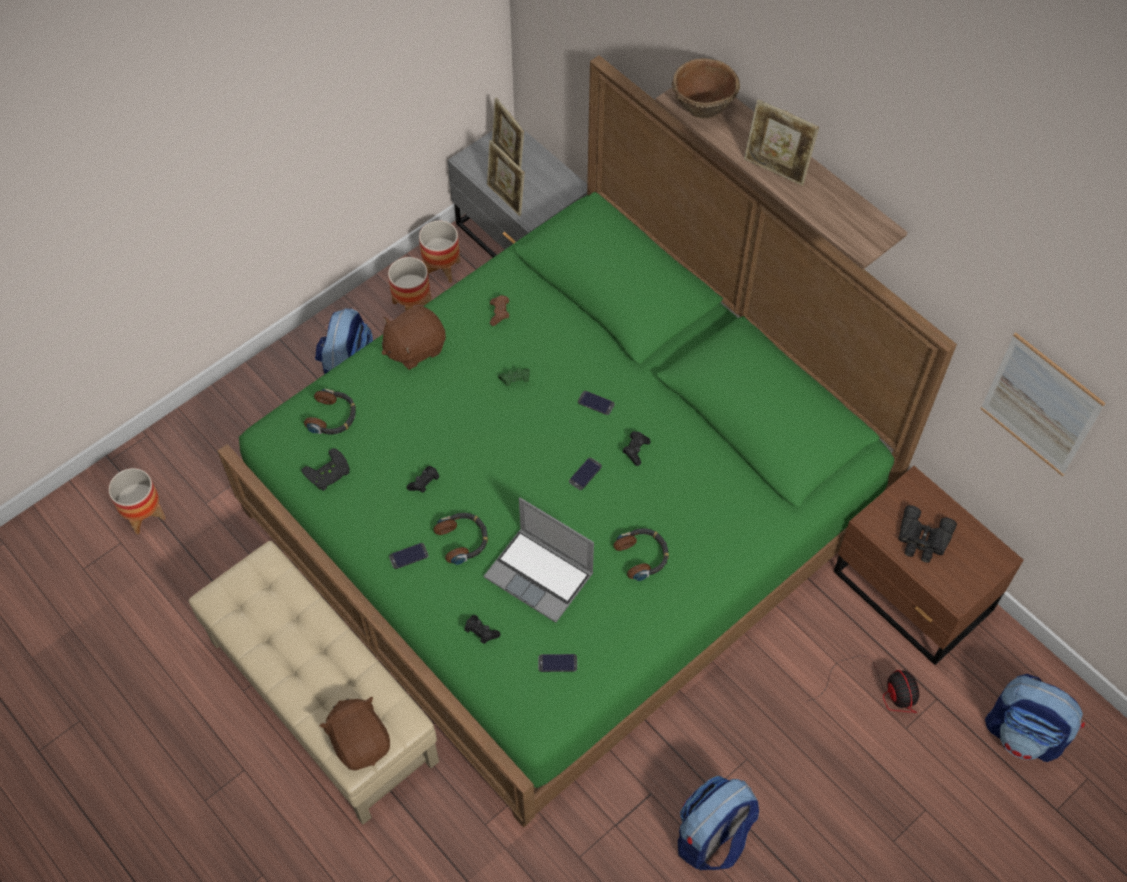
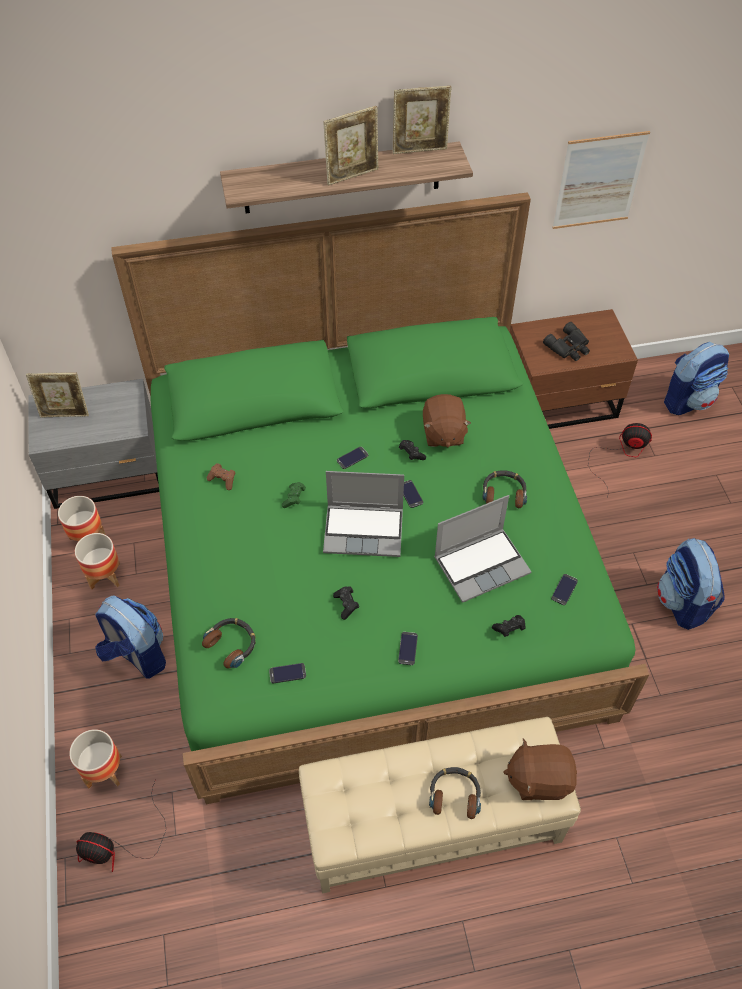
camera: 60 degrees left, 5 degrees down
(144, 515) = (149, 898): planter -> planter (104, 771)
(176, 467) = (119, 845): none -> fan
(329, 474) = (287, 673): black game controller -> phone
(414, 348) = (209, 553): brown plush toy -> brown plush toy (443, 433)
(463, 540) = (417, 602): headphones -> headphones (455, 794)
(506, 199) = (103, 434): picture frame -> picture frame (420, 149)
(516, 456) = (364, 530): none -> laptop
(702, 107) = (259, 184): brown bowl -> none

